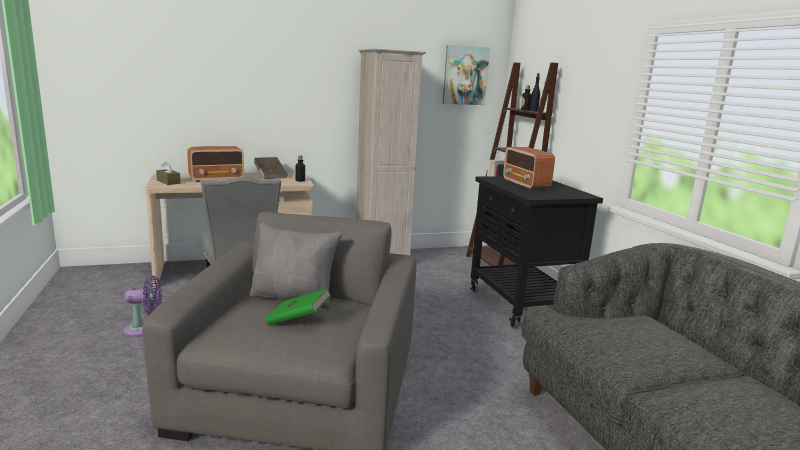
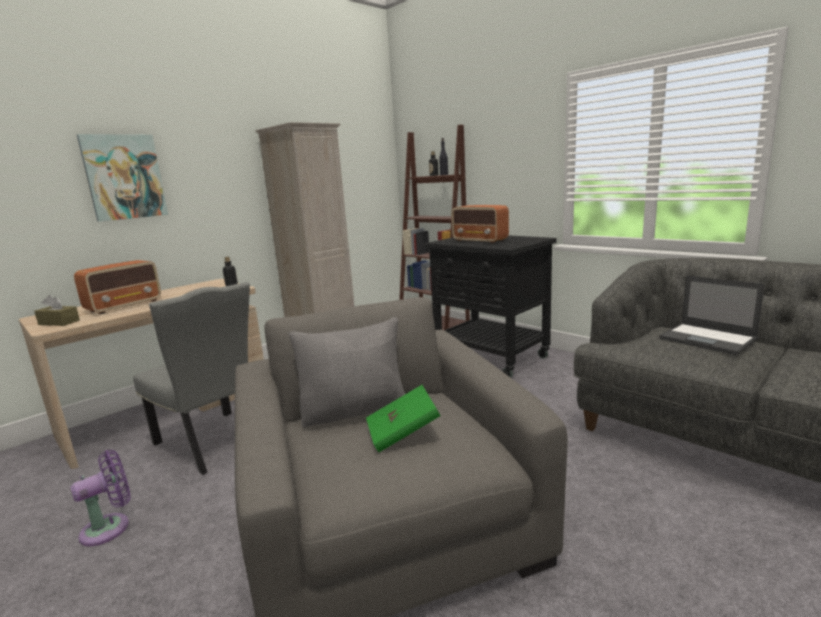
camera: 25 degrees left, 0 degrees up
(271, 176) = (188, 289): brown book -> none
(465, 75) = (360, 151): picture -> picture (124, 177)
(659, 338) = (708, 339): none -> laptop

